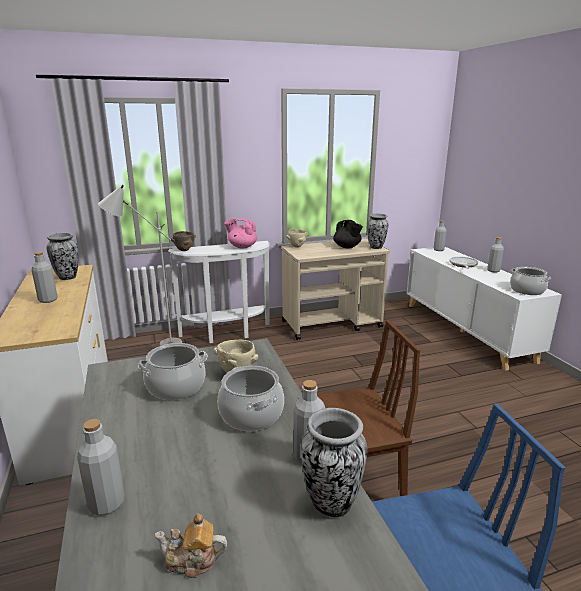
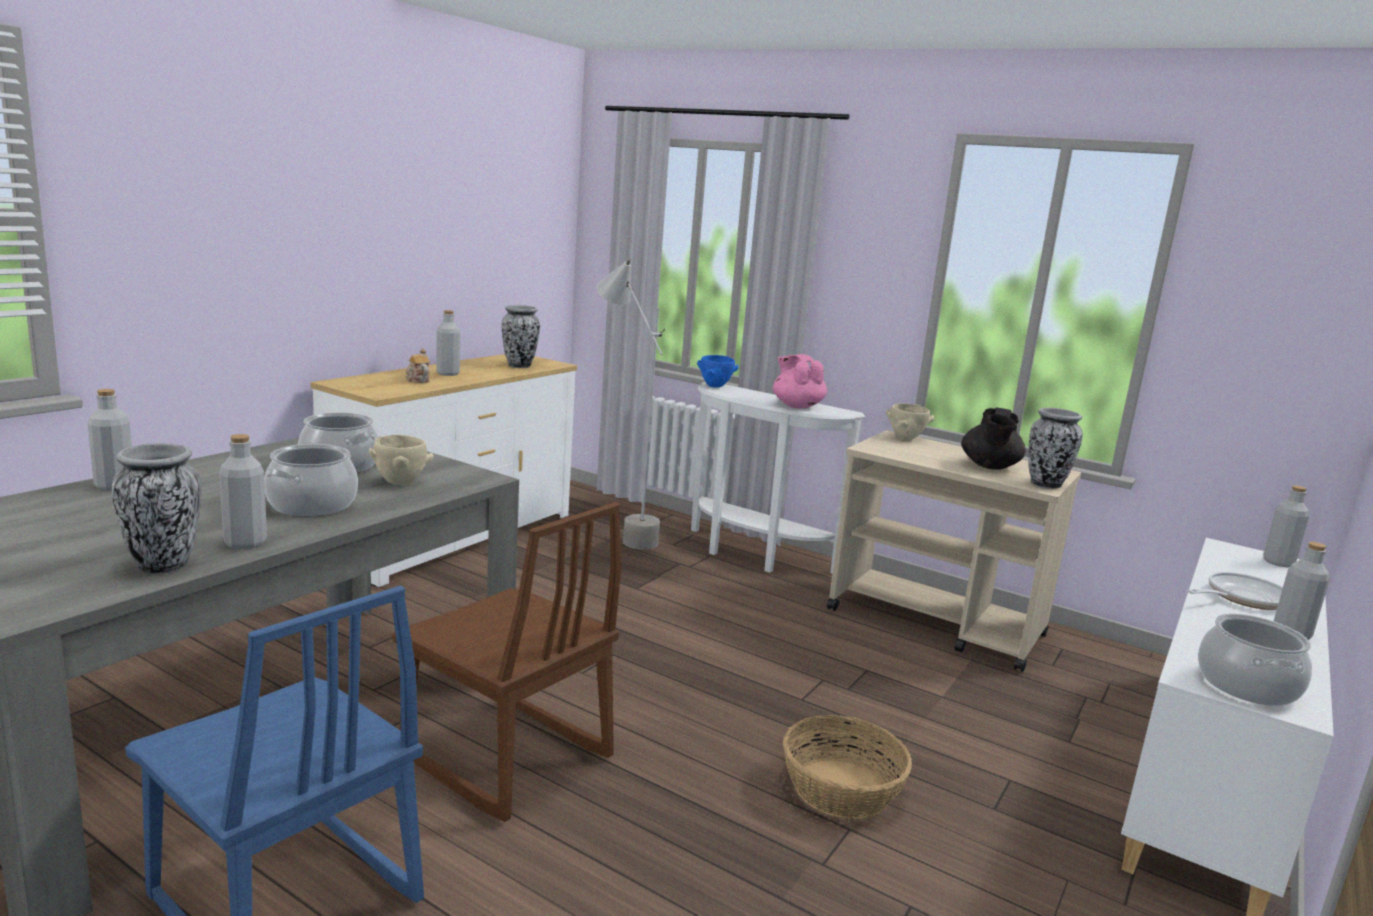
camera: 50 degrees right, 5 degrees down
(184, 250) = (714, 386): brown bowl -> blue bowl
(192, 561) = (49, 528): teapot -> teapot (417, 380)
(432, 401) = (842, 789): none -> basket

